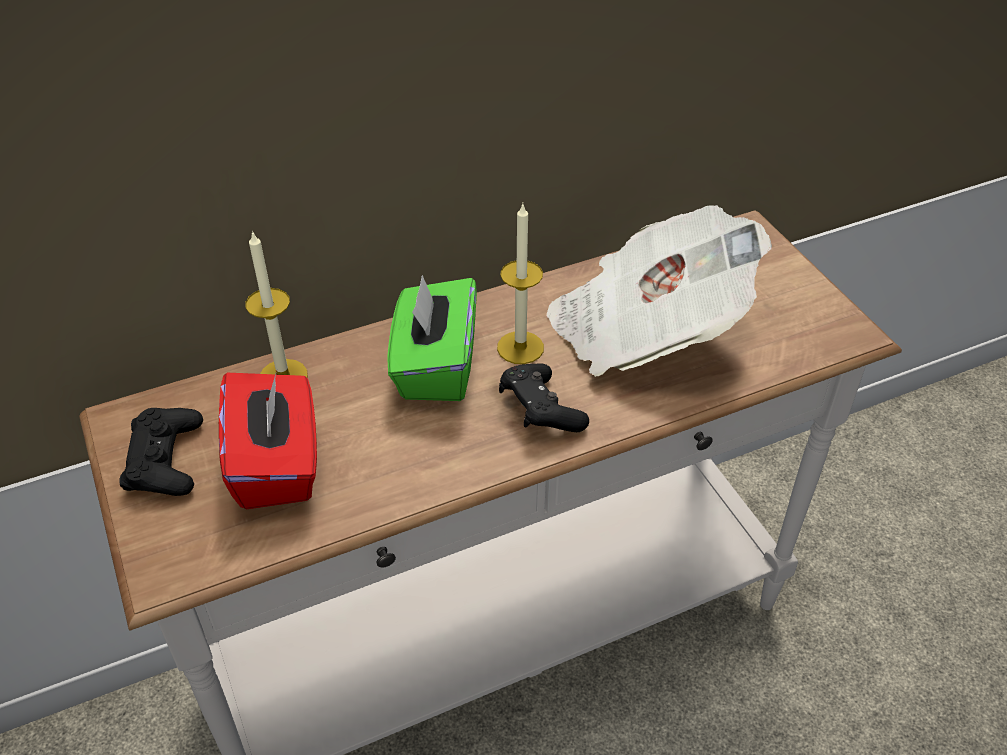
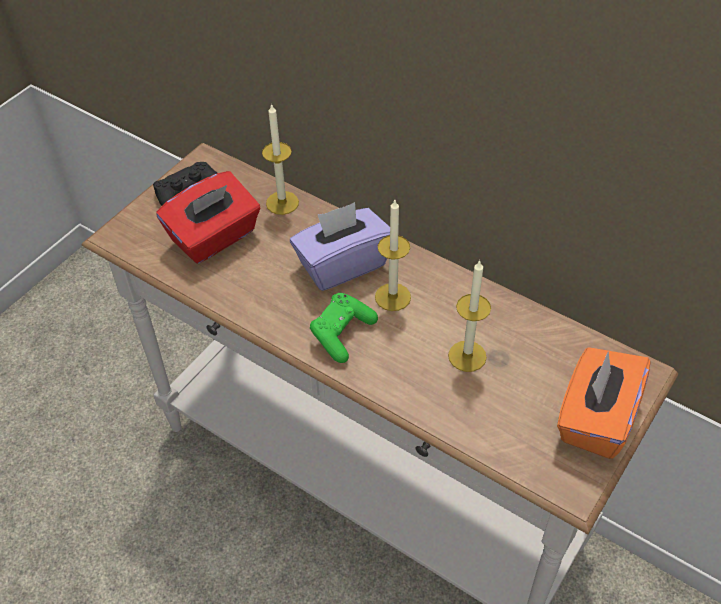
camera: 60 degrees right, 5 degrees up
(435, 366) = (342, 264): green tissue box -> purple tissue box
(540, 411) = (342, 334): black game controller -> green game controller
(646, 329) = (467, 356): newspaper -> candle
(782, 281) = (595, 418): none -> orange tissue box

